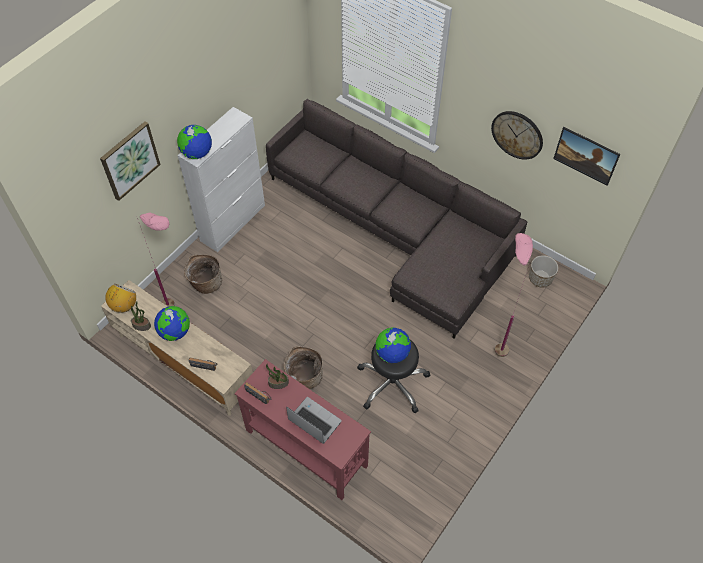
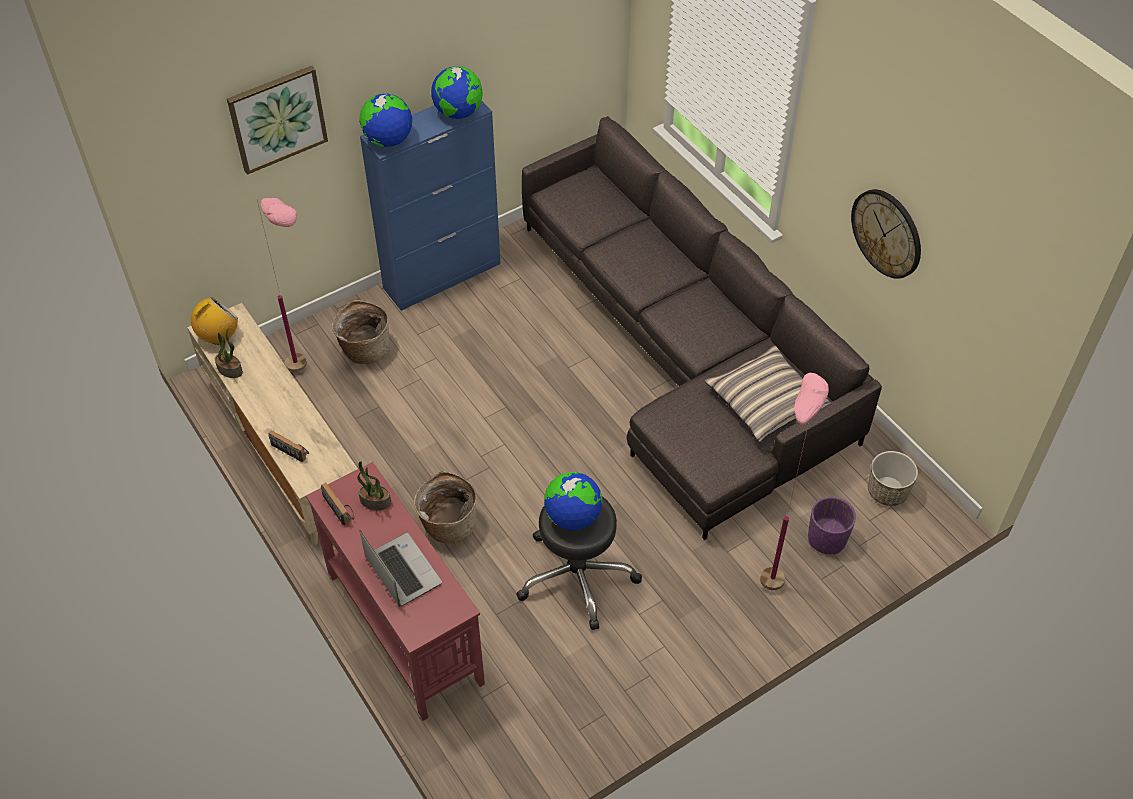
camera: 20 degrees right, 5 degrees down
(175, 332) = (272, 392): globe -> globe (458, 113)
(233, 222) = (443, 275): white cabinet -> blue cabinet
(465, 249) = (766, 401): none -> pillow
(520, 316) = (827, 539): none -> purple planter
(583, 163) = (974, 301): picture -> none

